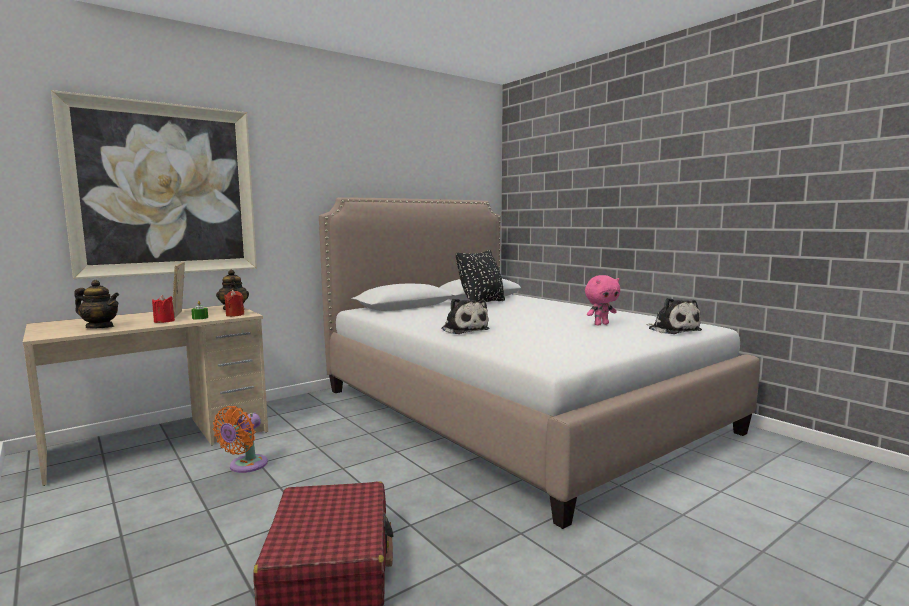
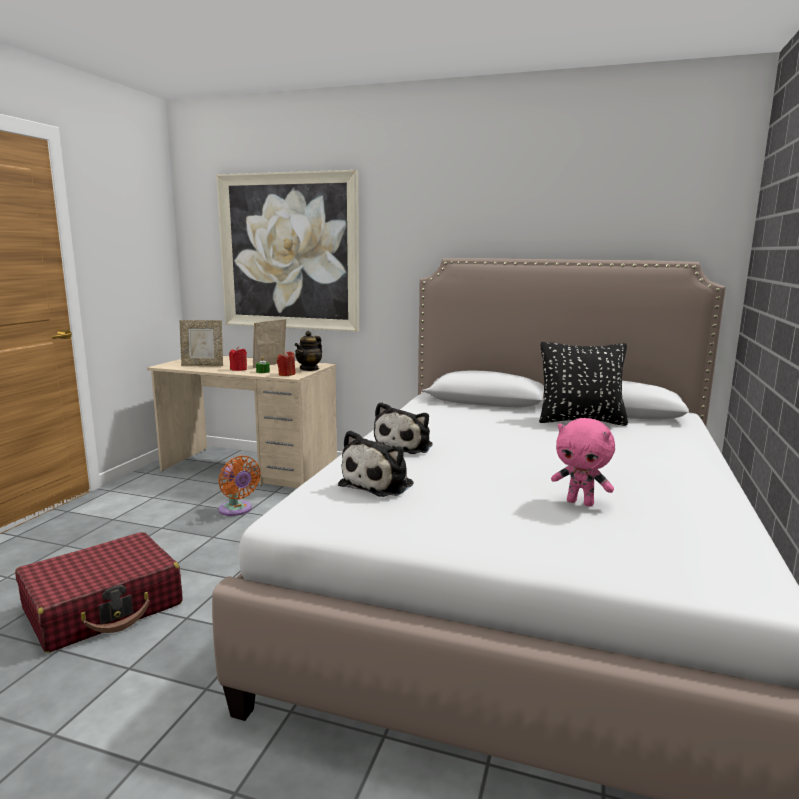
camera: 55 degrees right, 5 degrees up
(100, 327) = (203, 365): teapot -> picture frame
(245, 466) = (237, 510): orange fan -> orange fan turned 120 degrees counterclockwise
(672, 330) = (641, 559): plush toy -> plush toy (380, 484)

